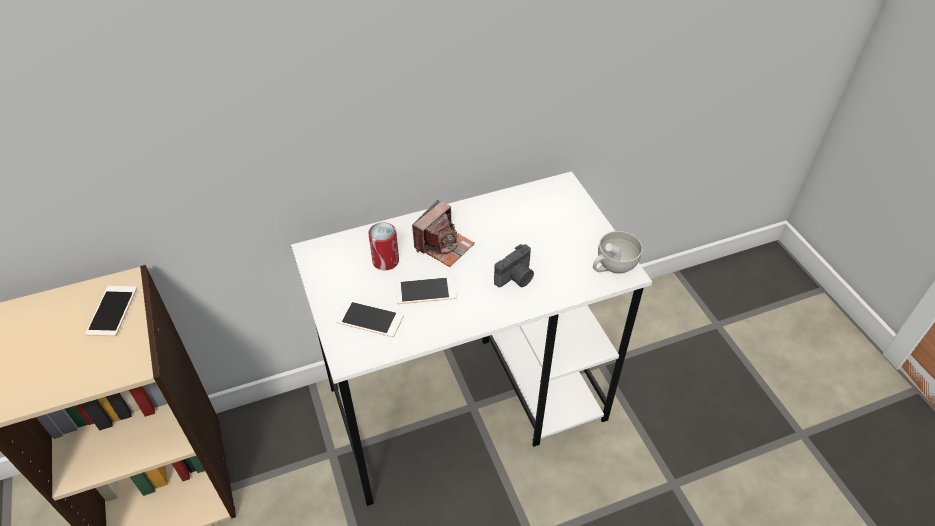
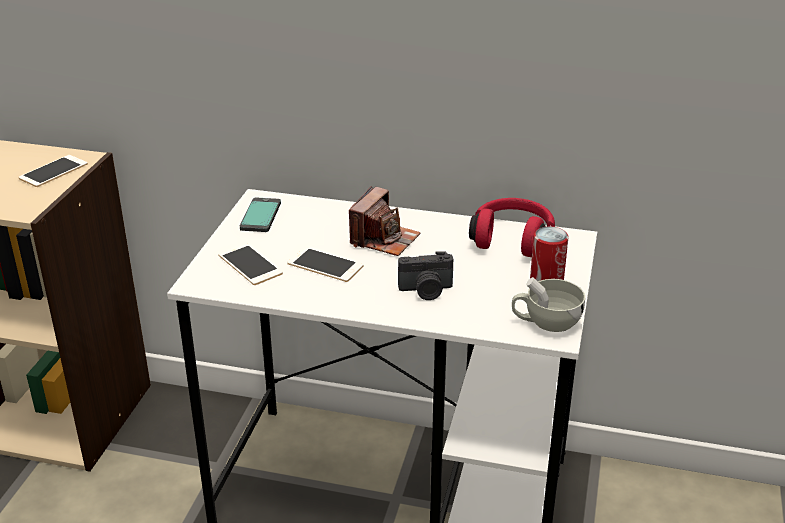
camera: 35 degrees right, 15 degrees down
(330, 267) = (260, 216): none -> phone
(385, 261) = (315, 230): can -> can (546, 280)
(443, 245) = (384, 239): camera -> camera turned 45 degrees counterclockwise
(527, 203) = (512, 239): none -> red headphones

